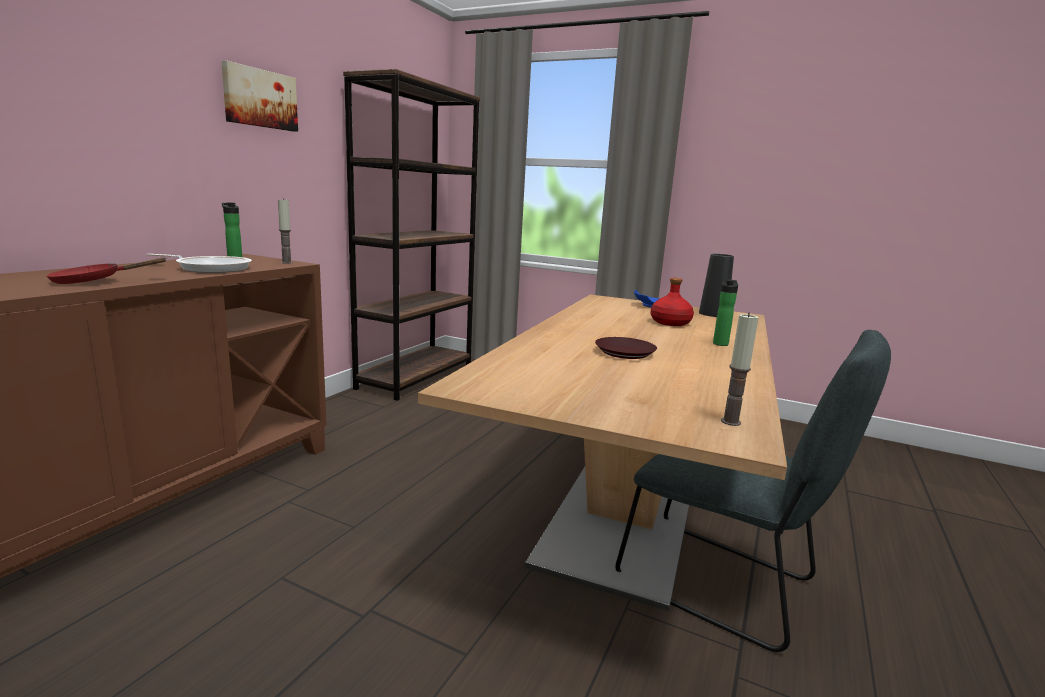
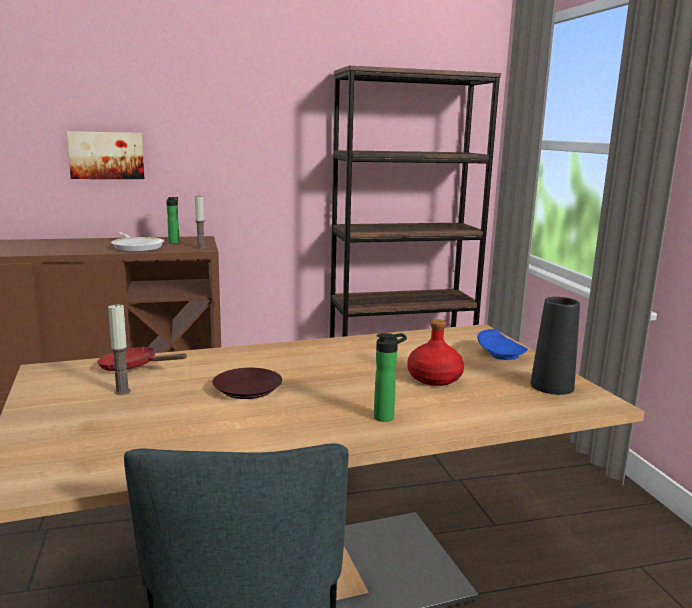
camera: 50 degrees right, 0 degrees up
(94, 281) = (46, 250): red frying pan -> red frying pan (133, 367)
(259, 98) = (239, 108): picture -> picture (106, 155)
(730, 422) = (67, 472): candle -> candle (122, 391)

